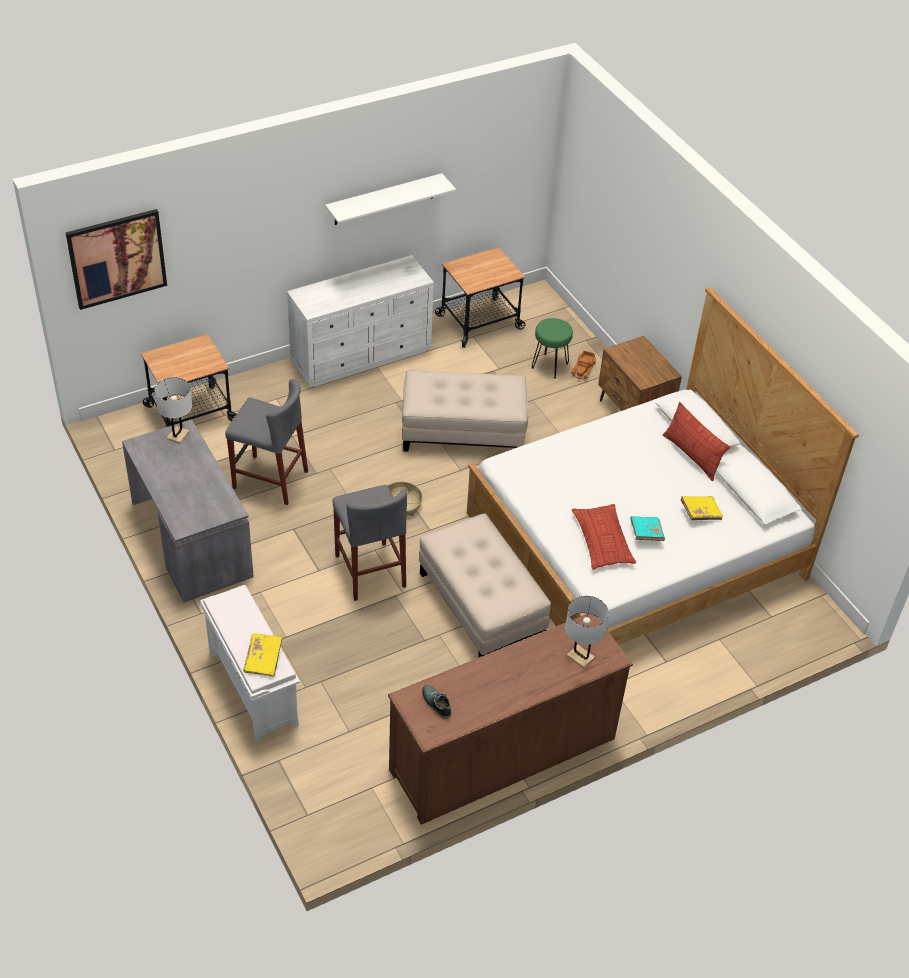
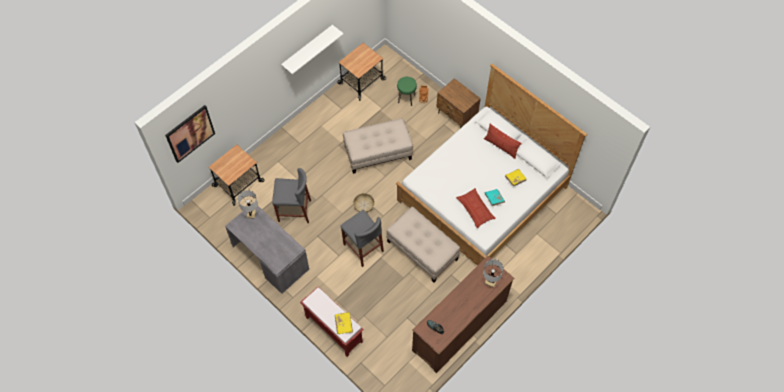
camera: 15 degrees left, 15 degrees up
(252, 688) = (333, 329): white bench -> red bench
(362, 355) = (310, 121): white dresser -> none

